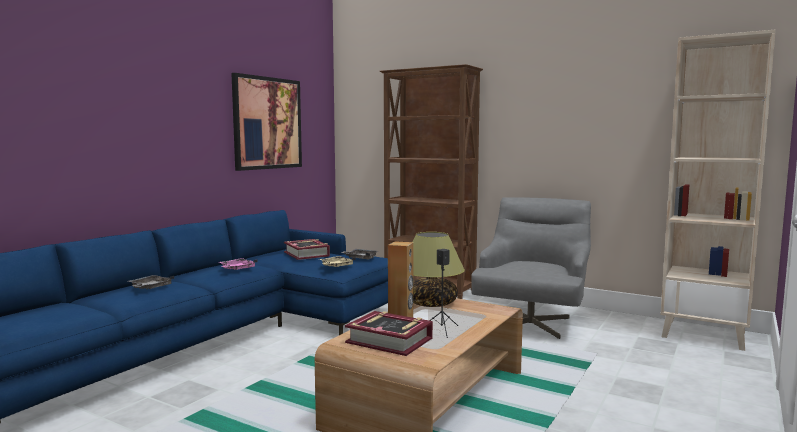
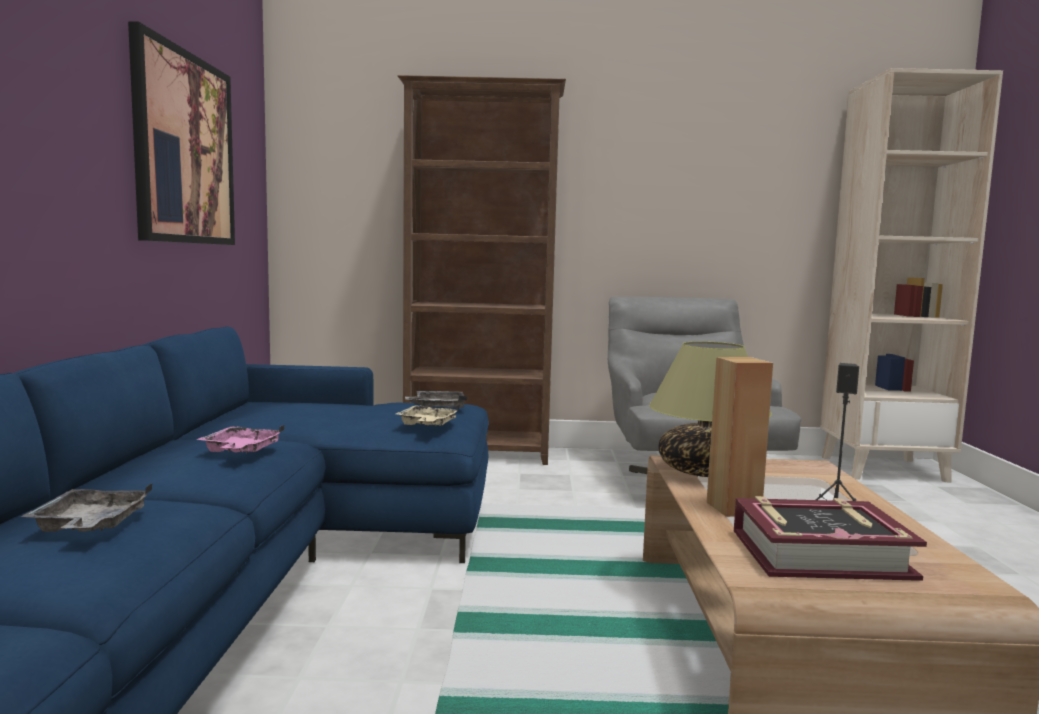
camera: 30 degrees left, 0 degrees up
(307, 254) = (327, 409): book -> none

